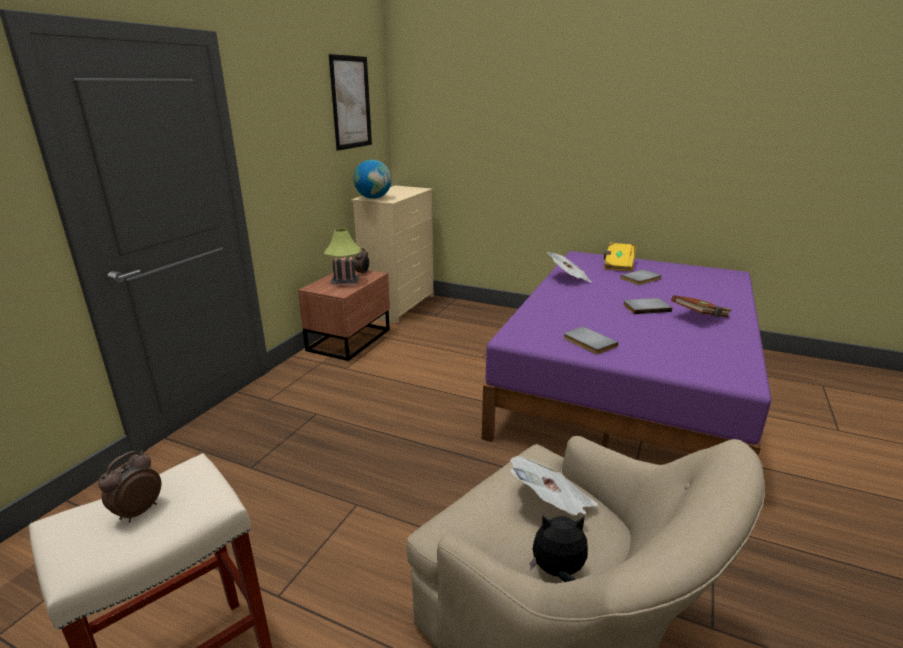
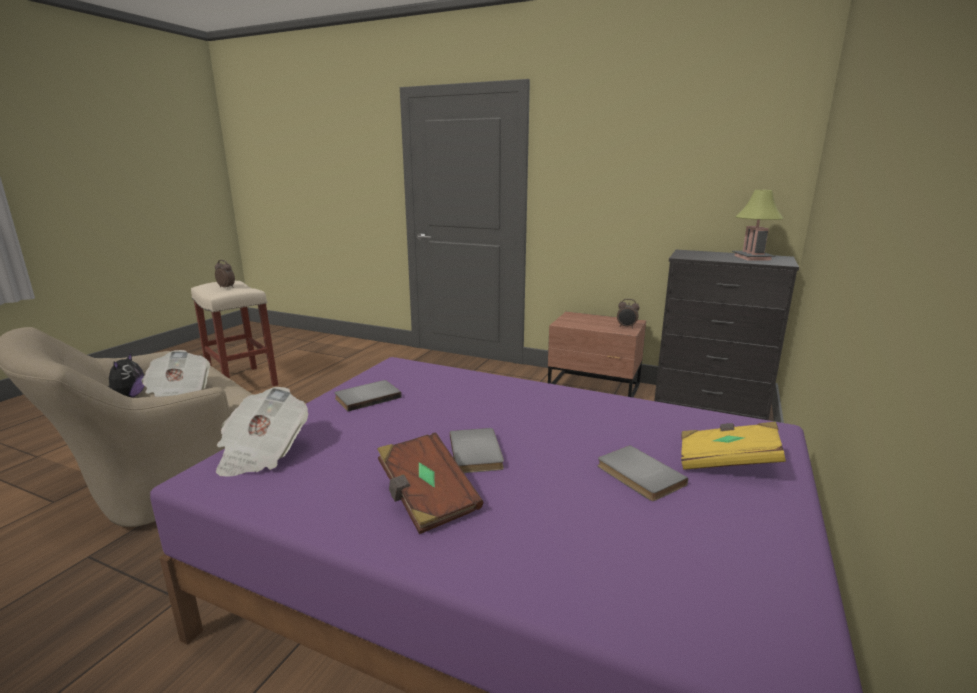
camera: 90 degrees right, 5 degrees down
(345, 282) = (593, 323): table lamp -> table lamp (752, 258)
(351, 102) = (715, 136): picture -> none
(373, 198) = (690, 253): globe -> none
(400, 305) = (710, 407): beige dresser -> black dresser
(569, 279) = (607, 407): newspaper -> newspaper (262, 453)

